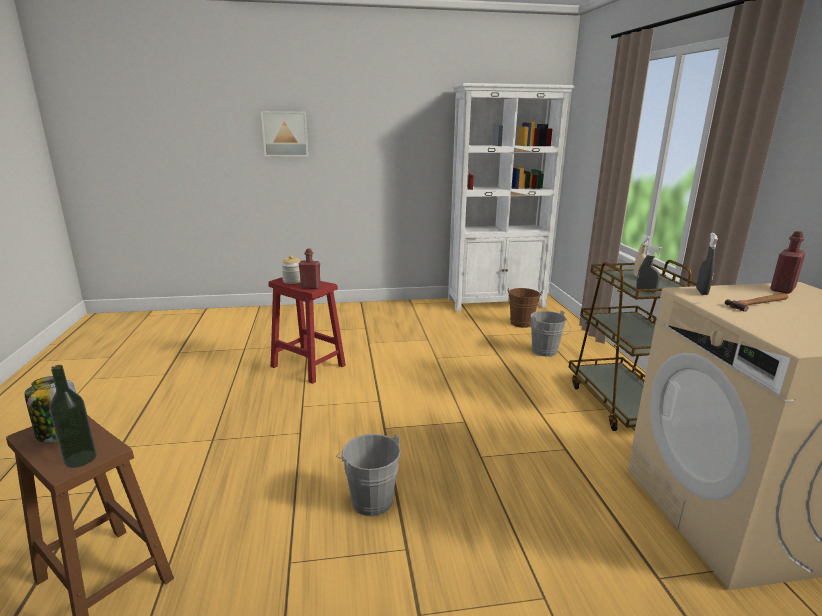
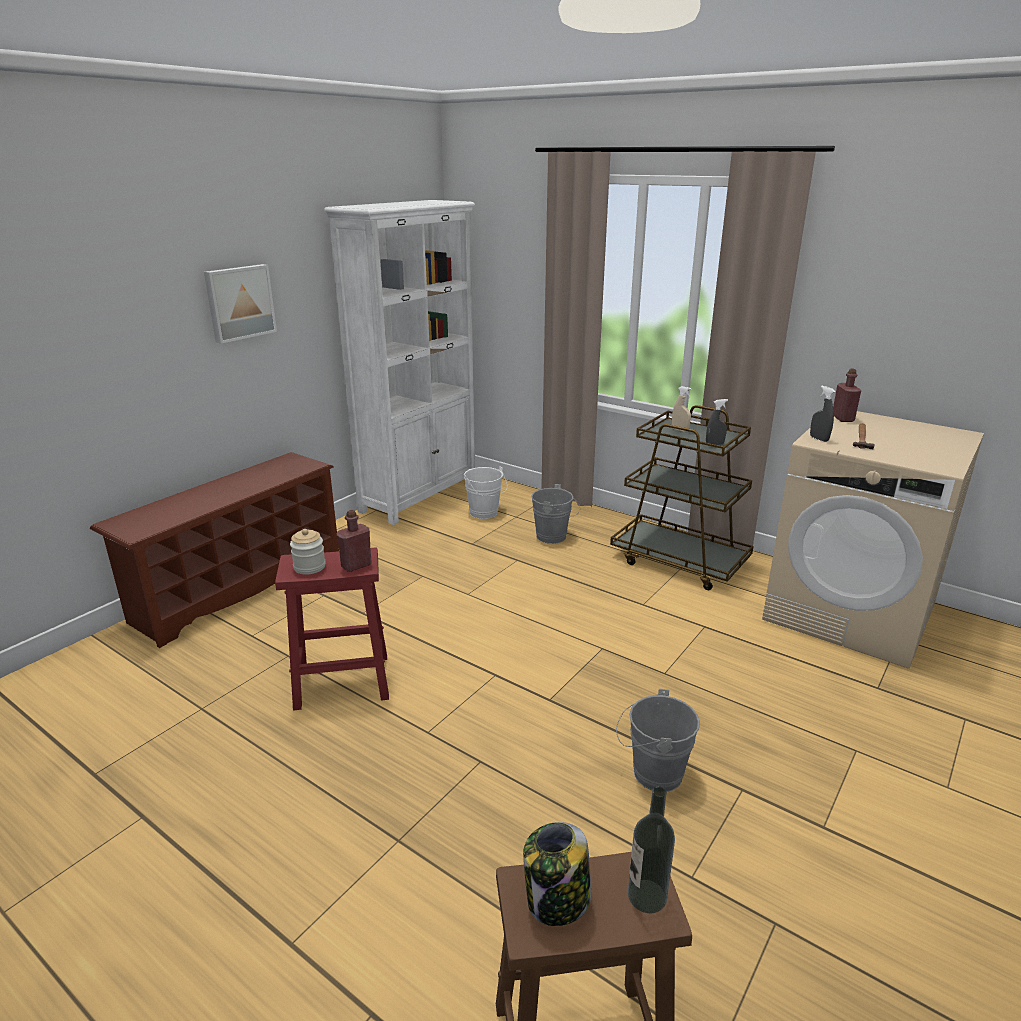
camera: 45 degrees left, 5 degrees up
(285, 134) = (87, 318): picture -> picture (239, 302)
(338, 310) = (239, 586): none -> brown shoe rack
(521, 324) = (485, 514): brown bucket -> white bucket

